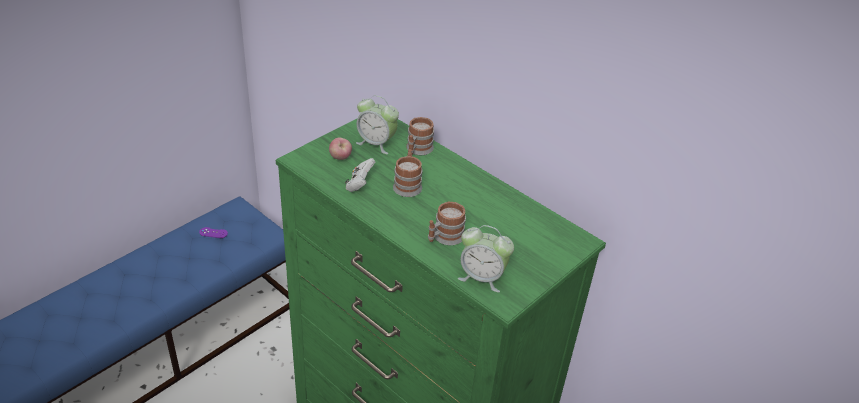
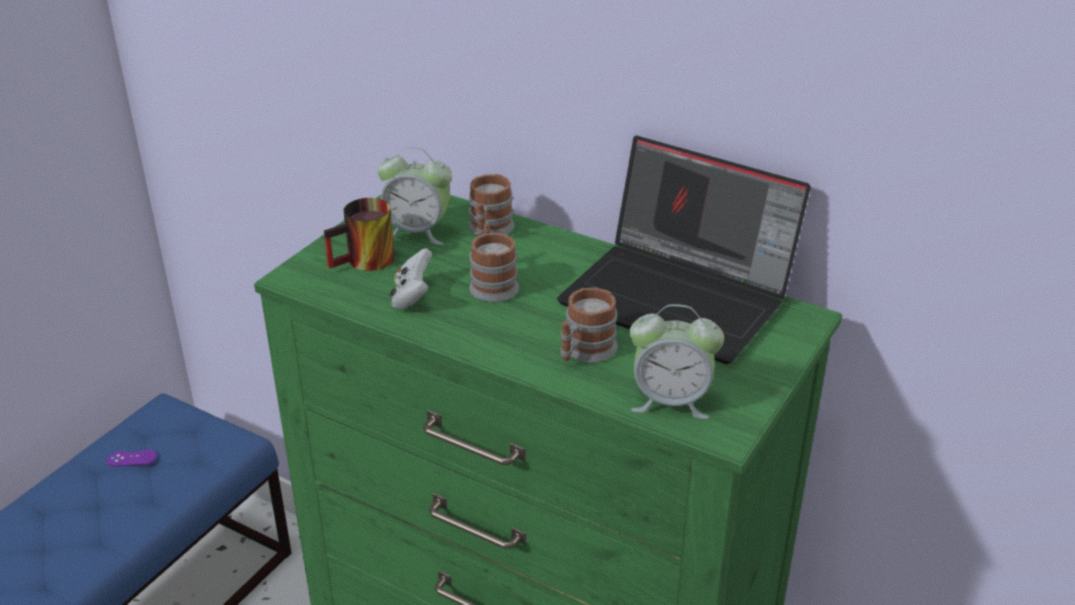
camera: 10 degrees left, 5 degrees down
(340, 158) = (365, 263): apple -> mug
(513, 214) = (680, 298): none -> laptop

